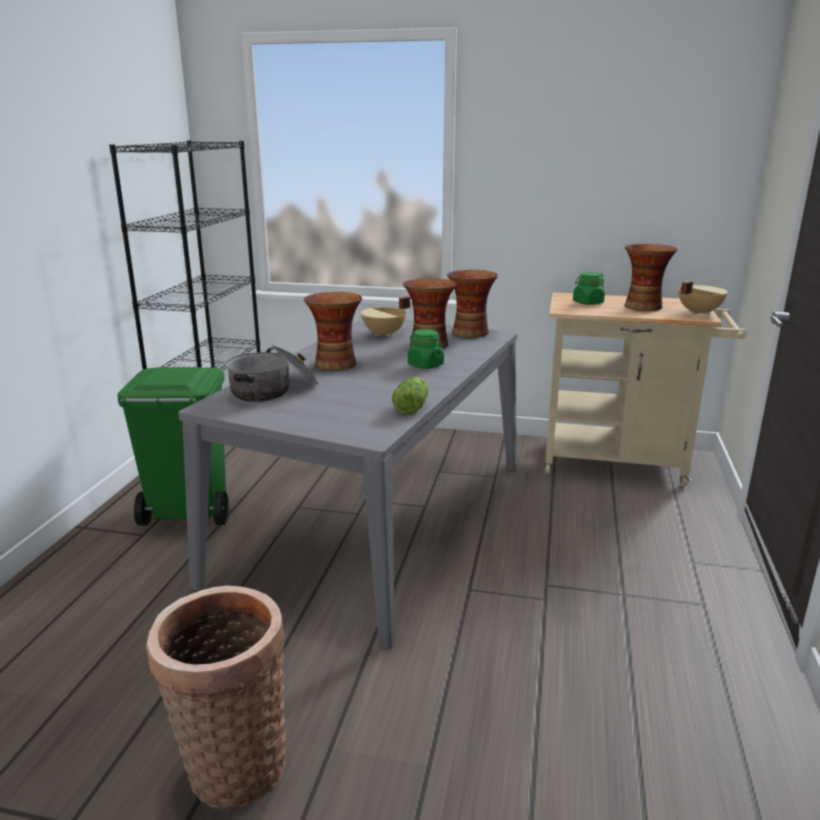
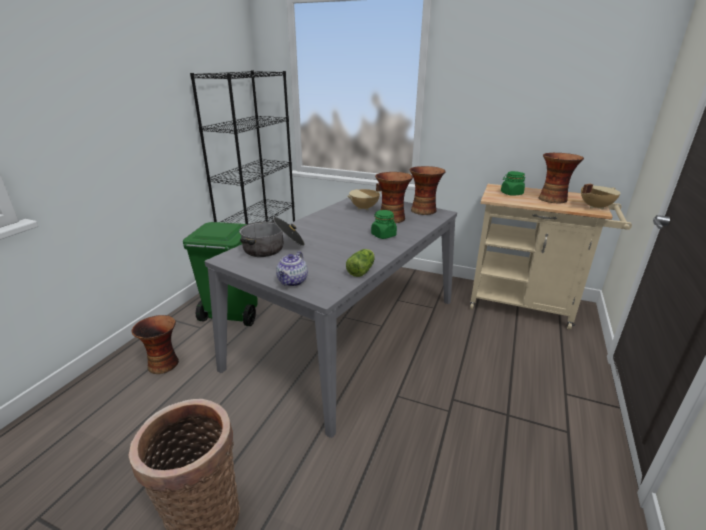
camera: 10 degrees right, 5 degrees up
(322, 426) = (292, 282): none -> teapot
(335, 364) = (322, 230): vase -> vase (163, 363)

